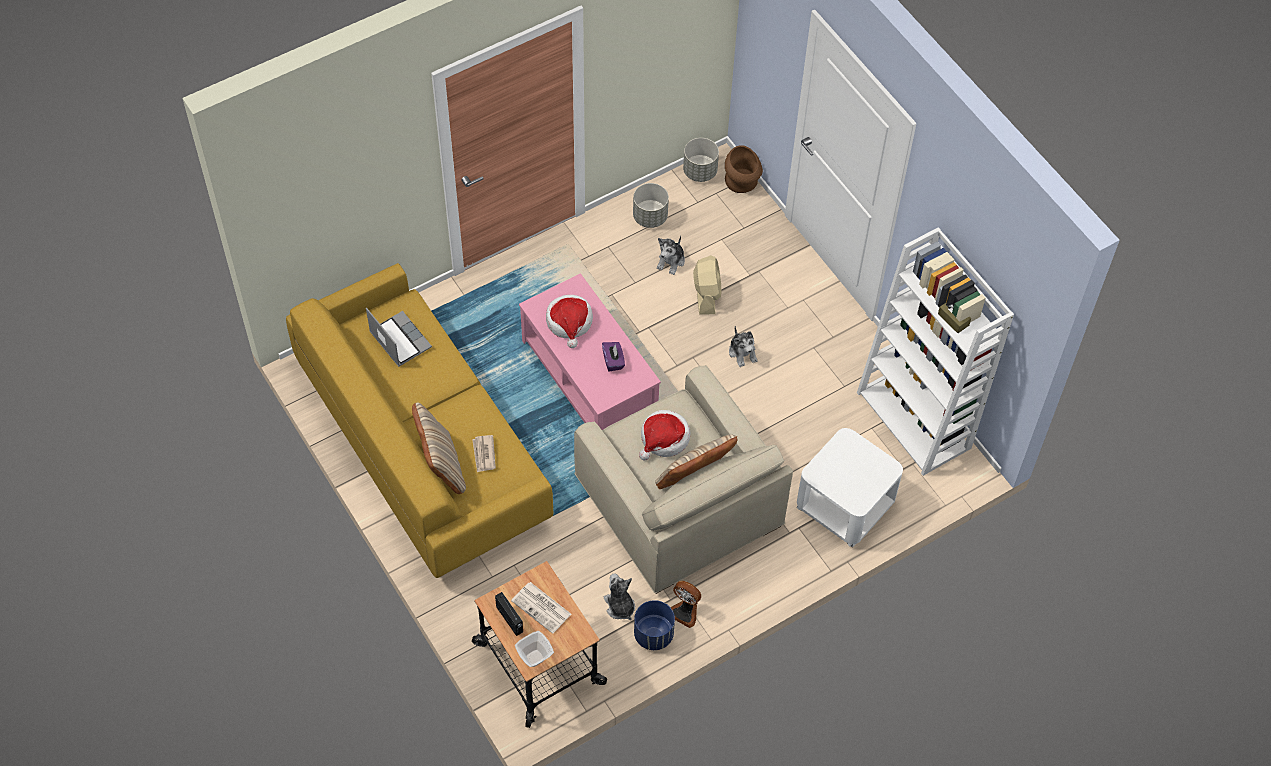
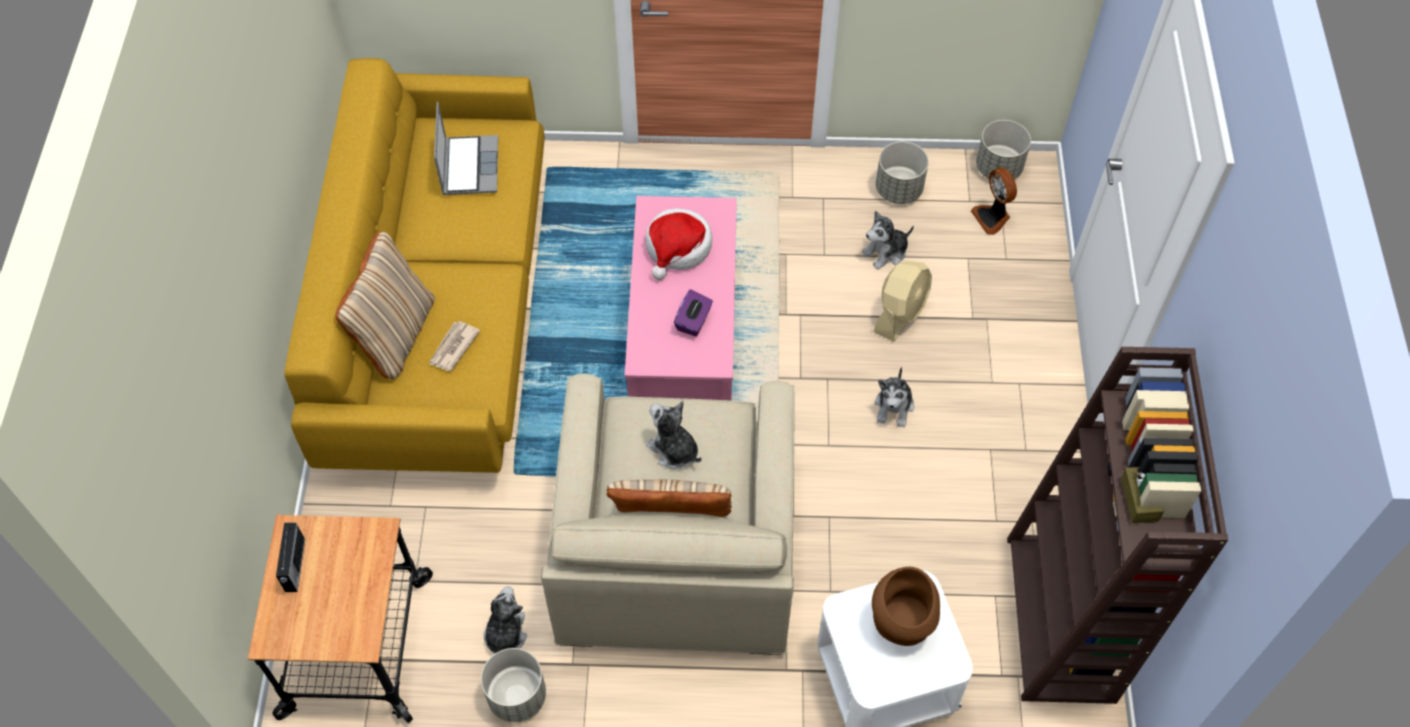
camera: 35 degrees right, 0 degrees up
(535, 658) = (283, 636): bowl -> none
(542, 608) = (344, 575): newspaper -> none
(654, 634) = (517, 696): blue planter -> grey planter
(664, 439) = (673, 450): hat -> plush toy
(685, 611) = (577, 691): fan -> fan (992, 217)
(742, 184) = (1041, 207): brown vase -> brown vase (901, 625)
(915, 420) = (1062, 620): white bookcase -> brown bookcase

